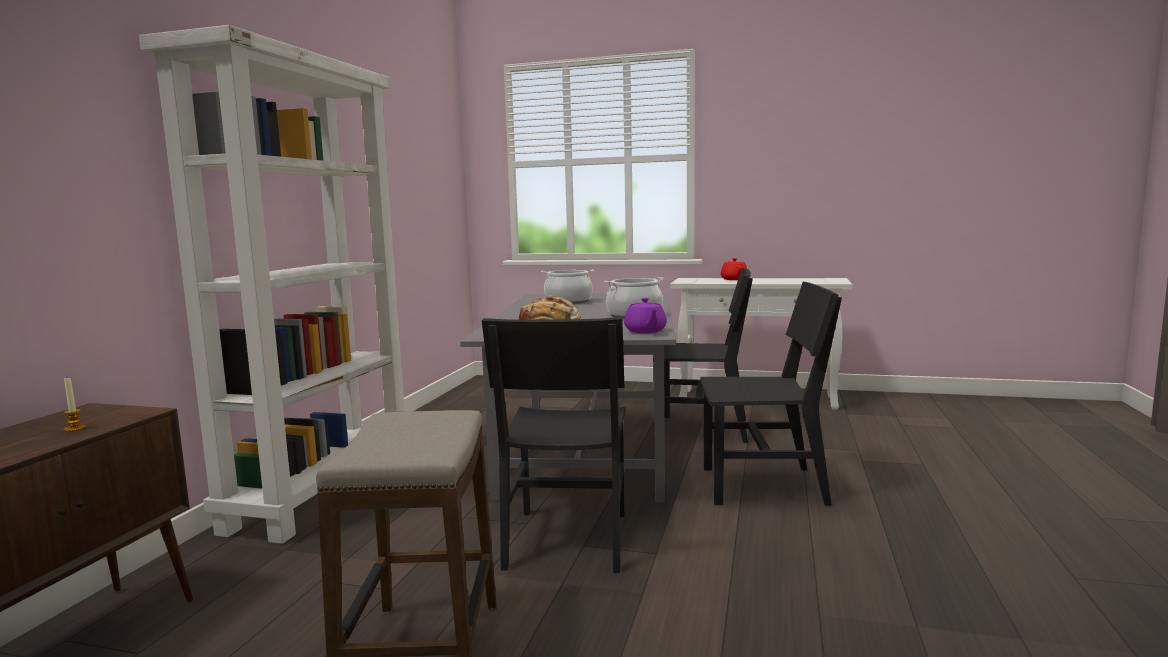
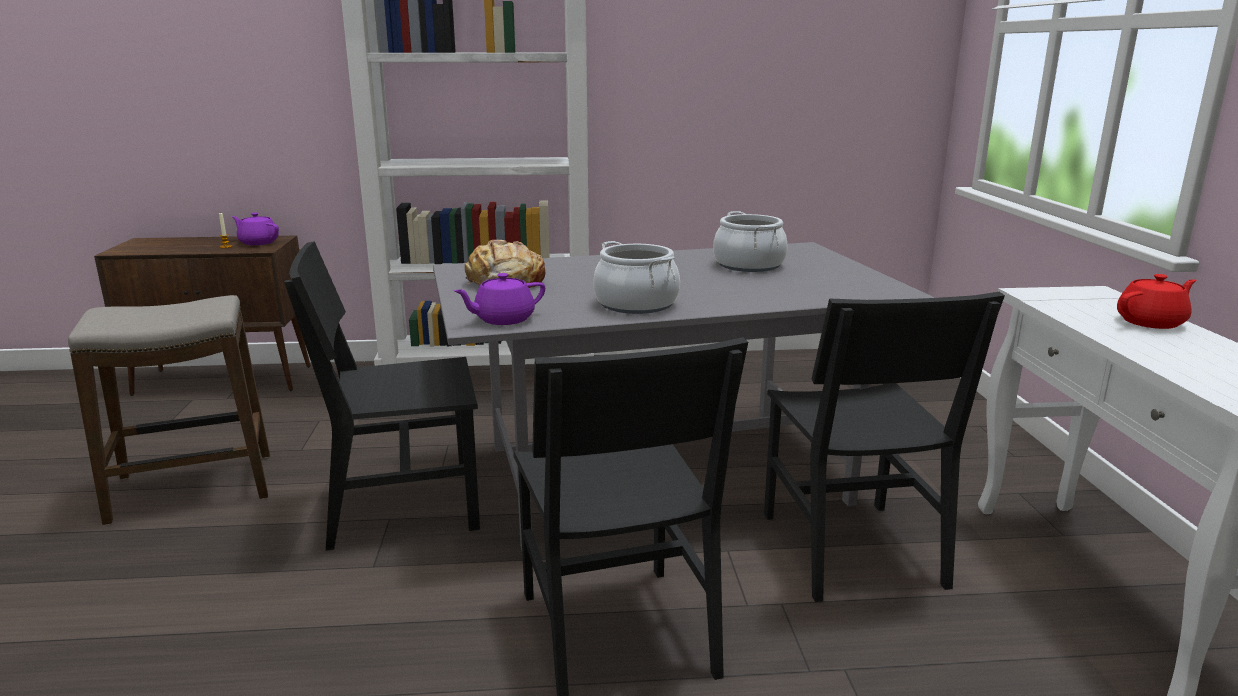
camera: 70 degrees right, 10 degrees up
(91, 416) = (258, 242): none -> purple teapot

